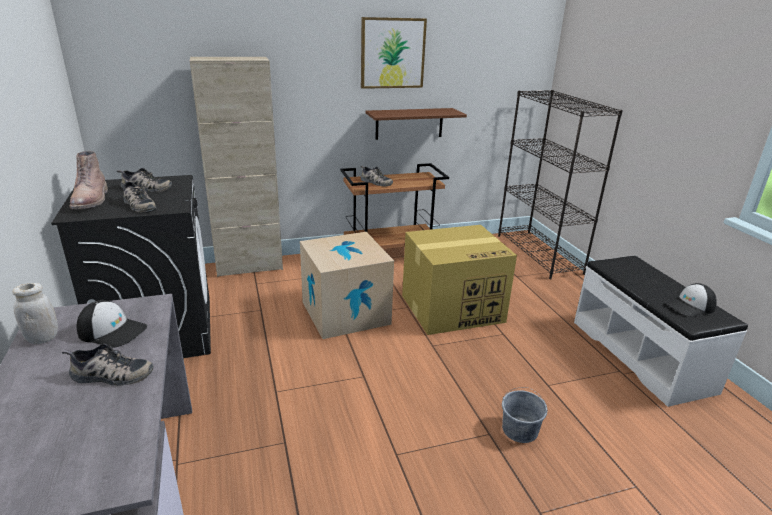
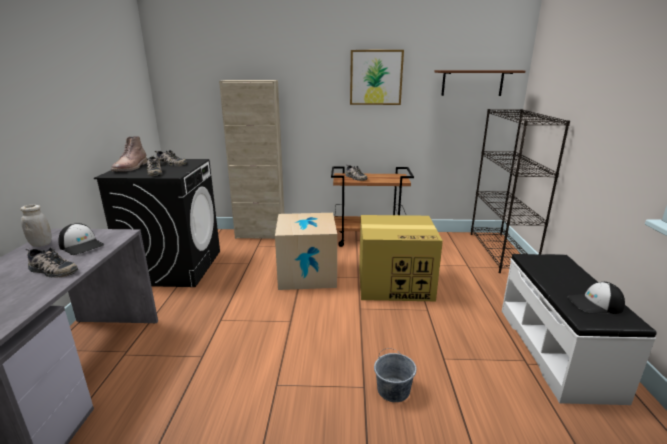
camera: 20 degrees right, 5 degrees down
(409, 123) = (390, 134): brown shelf -> brown shelf (472, 83)

